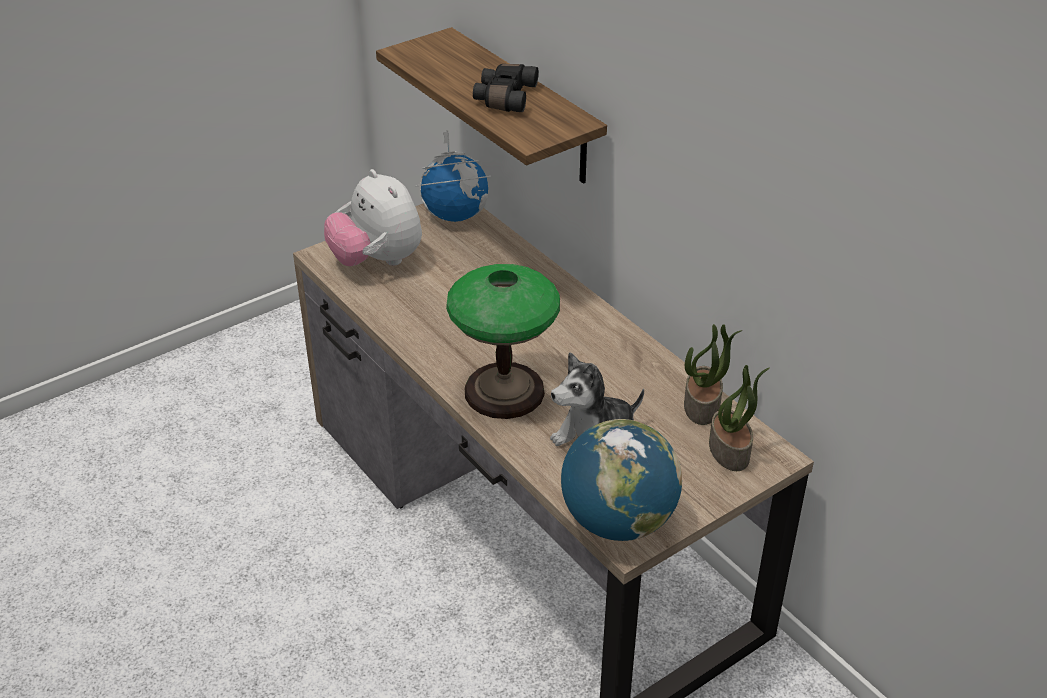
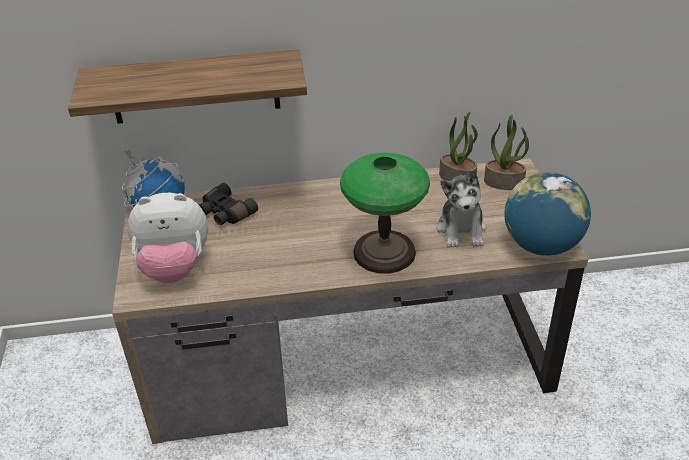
camera: 60 degrees left, 0 degrees up
(504, 97) = (217, 74): black binoculars -> black binoculars (225, 213)

